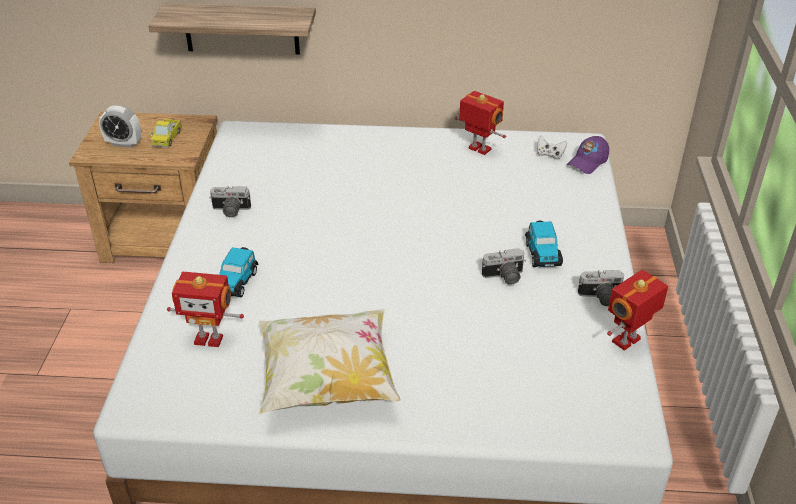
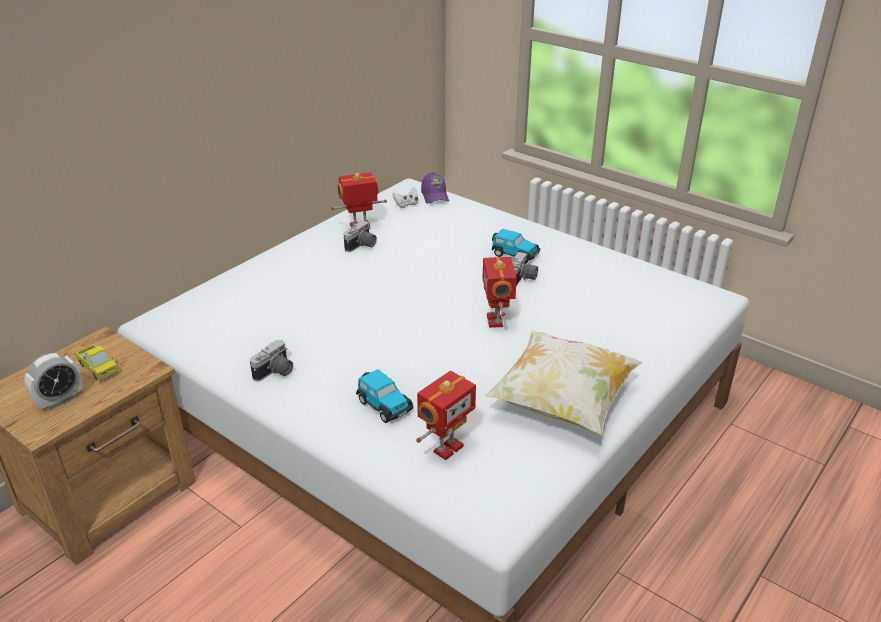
camera: 55 degrees left, 5 degrees down
(241, 29) = (113, 212): shelf -> none
(600, 297) = (582, 254): camera -> camera (362, 246)
(627, 341) = (634, 264): toy robot -> toy robot (496, 321)

